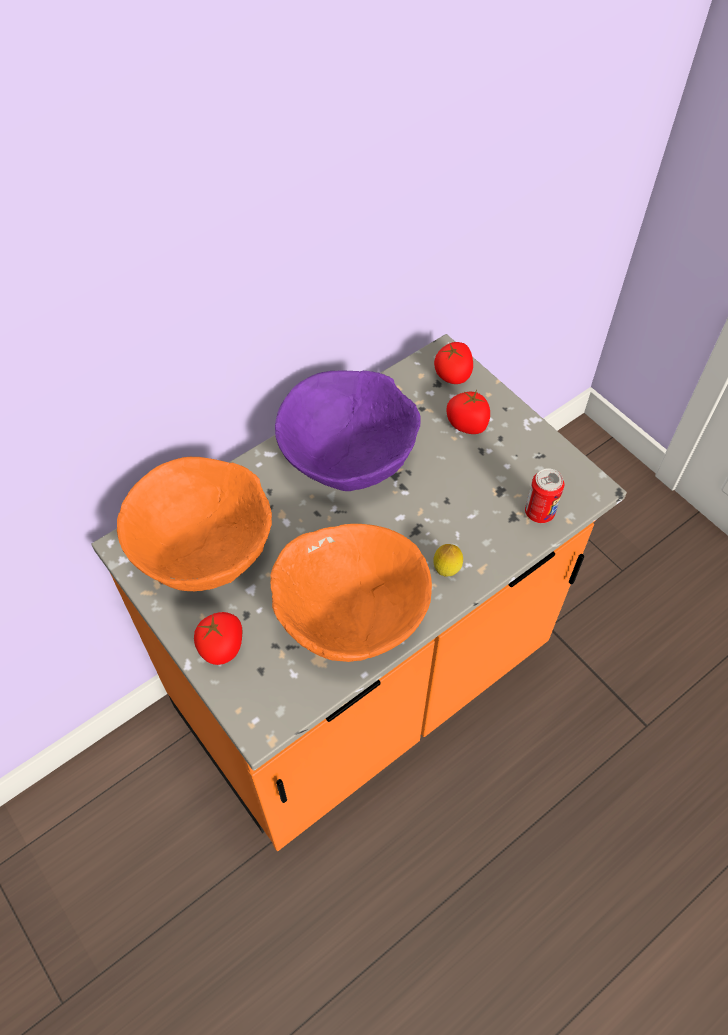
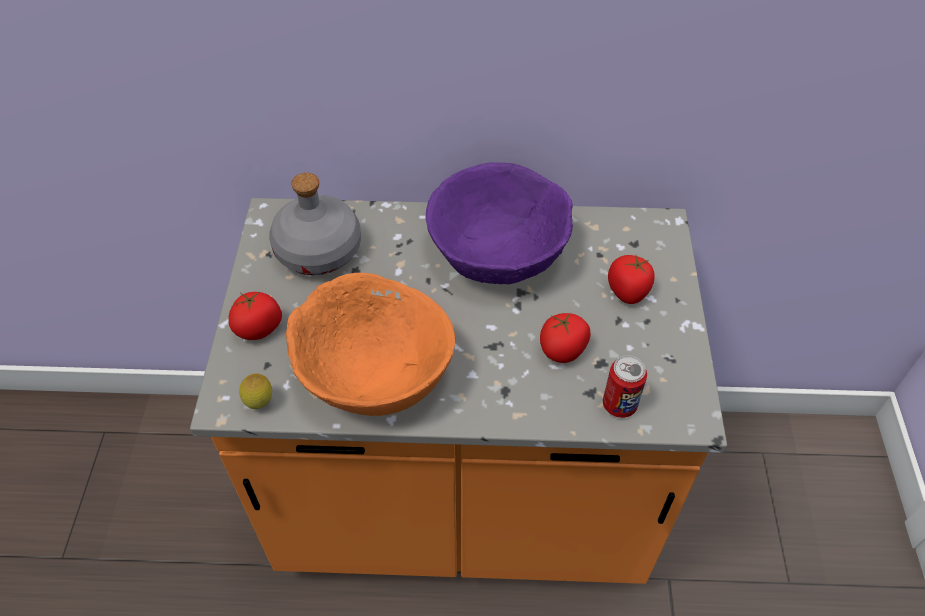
camera: 40 degrees right, 5 degrees down
(203, 549) = (318, 251): orange bowl -> grey bottle
(446, 570) = (486, 394): lemon -> lemon (260, 403)
(453, 375) = (656, 244): tomato -> tomato (563, 349)

